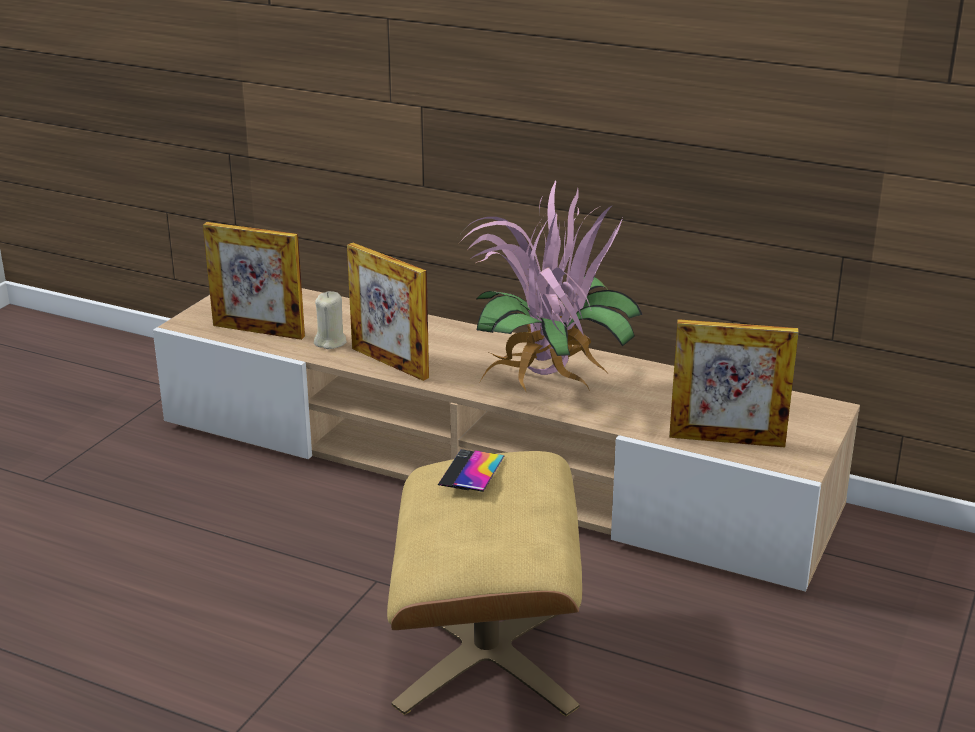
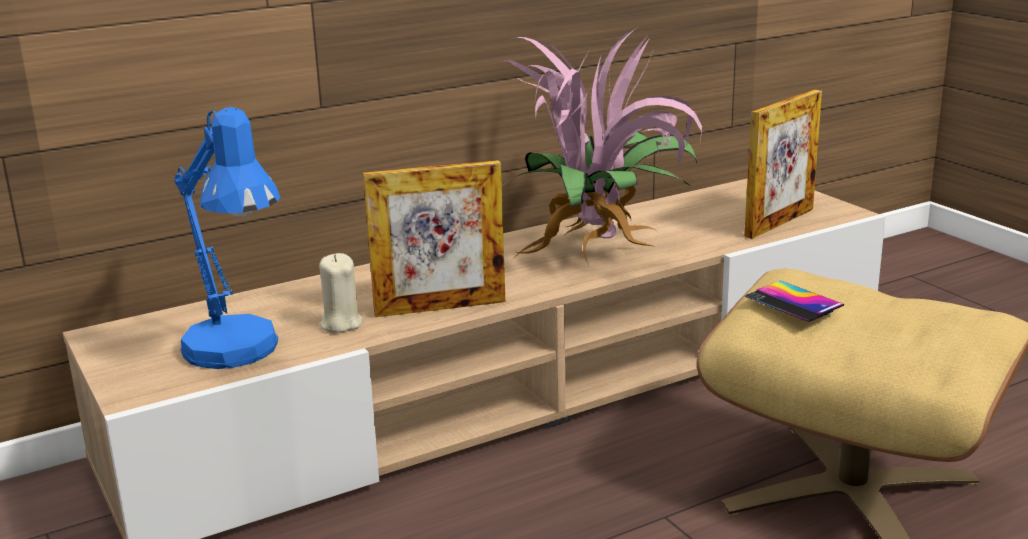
camera: 55 degrees left, 5 degrees down
(258, 331) = (239, 355): picture frame -> blue table lamp

